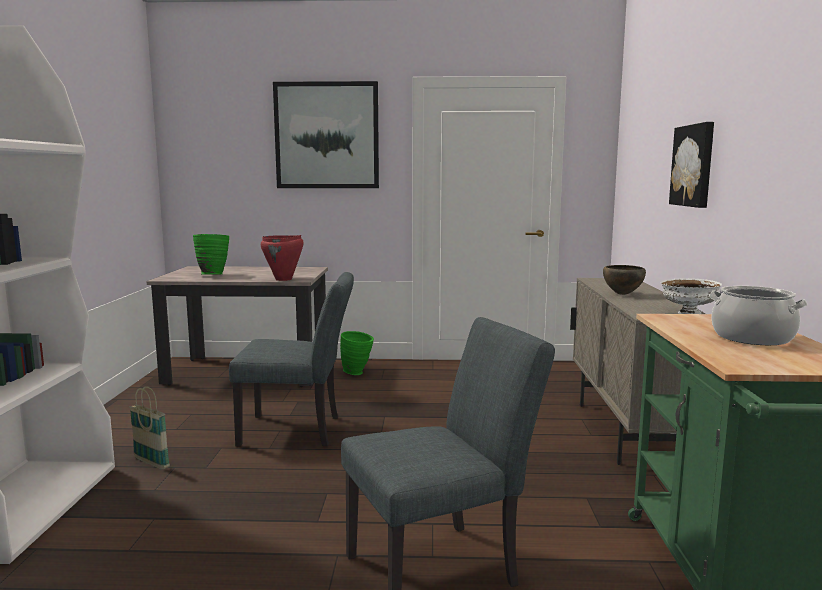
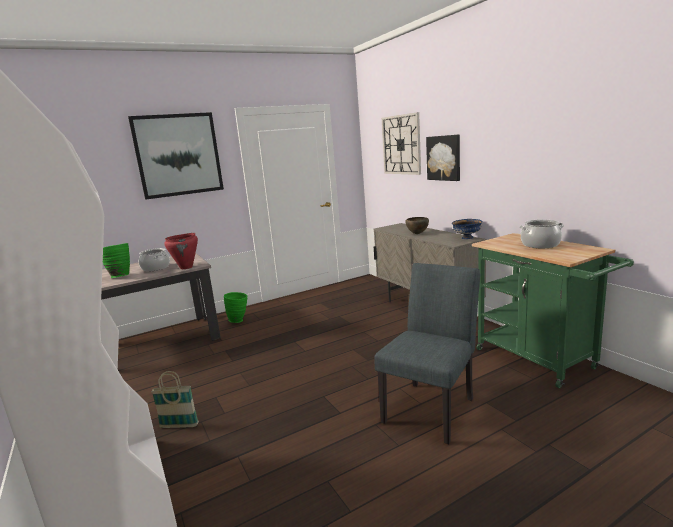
camera: 30 degrees left, 5 degrees up
(257, 274) = (155, 268): none -> cooking pot
(299, 431) = (253, 368): grey chair -> none
(653, 143) = (401, 145): none -> wall clock
(688, 313) = (467, 238): white bowl -> blue bowl

